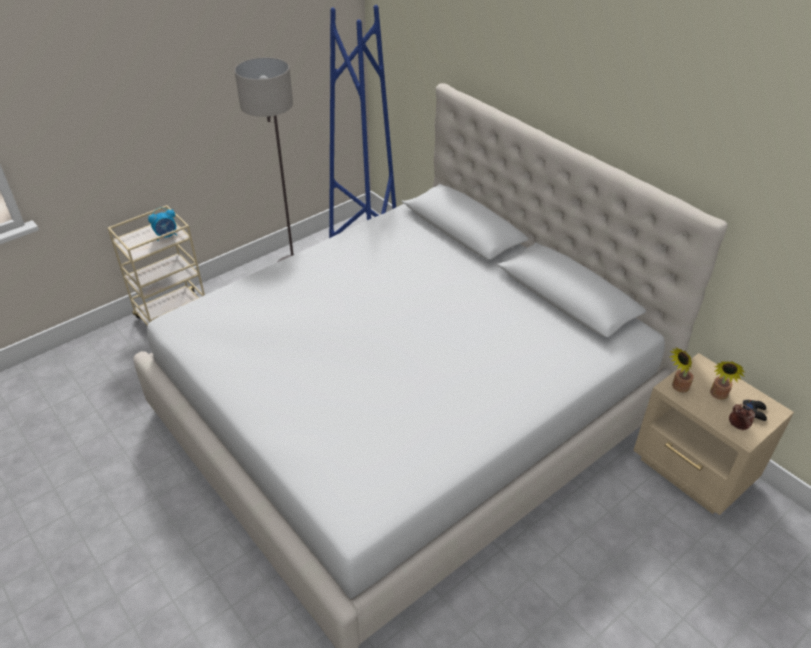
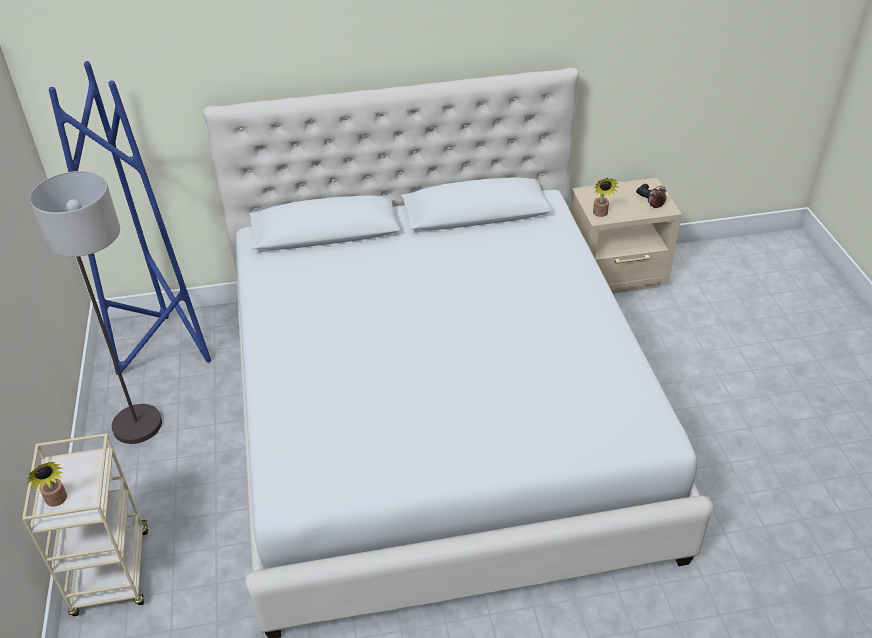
camera: 60 degrees left, 0 degrees up
(167, 236) = (85, 470): alarm clock -> none
(718, 395) = (621, 200): potted plant -> potted plant (57, 501)

